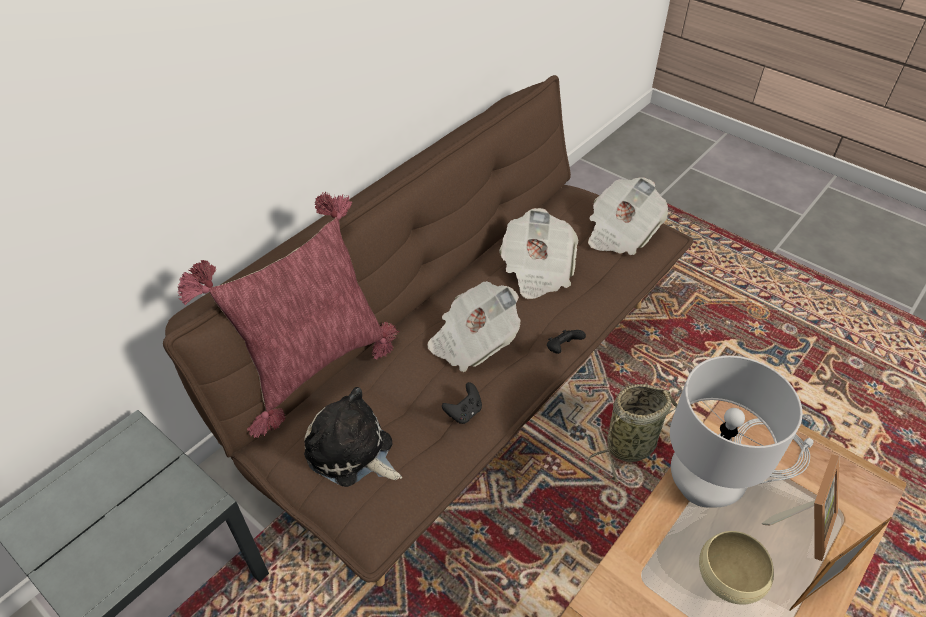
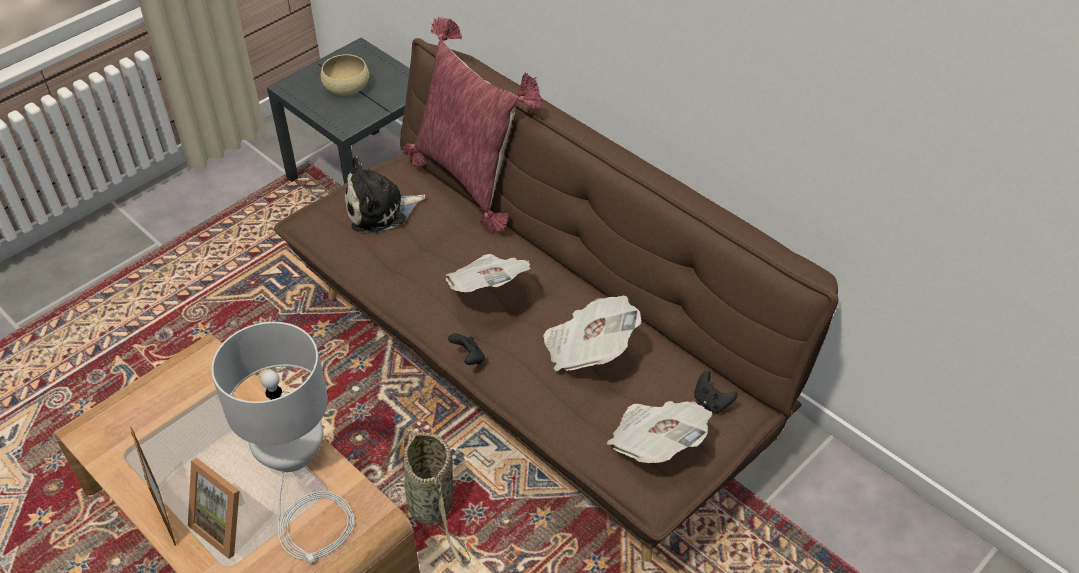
camera: 95 degrees right, 0 degrees up
(353, 453) = (380, 210): plush toy -> plush toy turned 150 degrees counterclockwise
(464, 412) = (404, 277): black game controller -> black game controller (711, 402)
(730, 576) = (201, 450): beige bowl -> beige bowl (346, 86)

